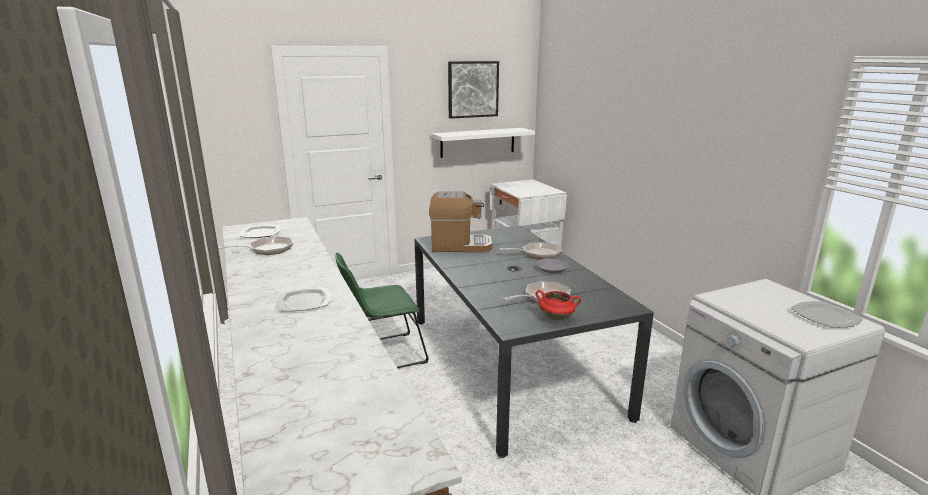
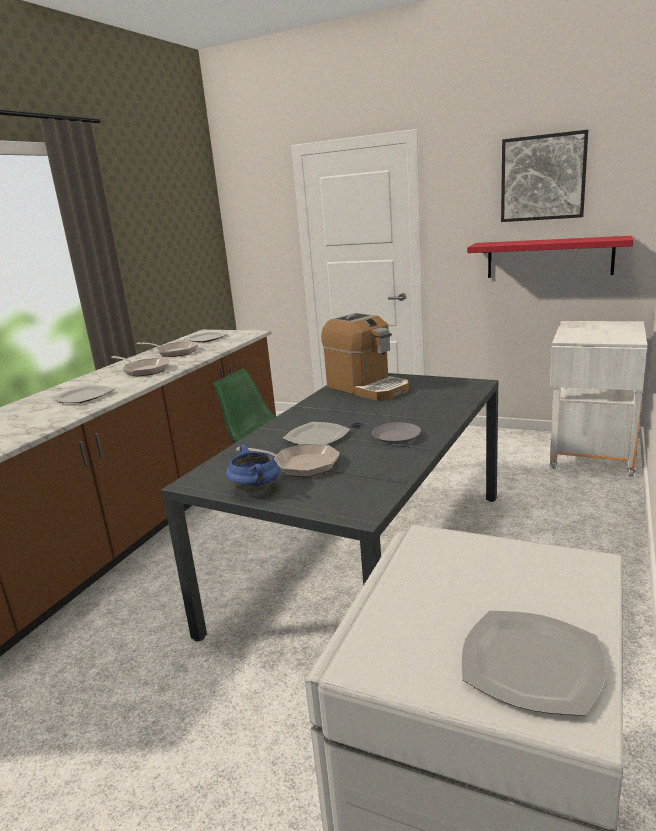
camera: 50 degrees right, 0 degrees up
(478, 142) = (549, 258): white shelf -> red shelf
(510, 281) = (317, 437): none -> plate
(537, 254) = (425, 417): frying pan -> frying pan (144, 370)
(557, 317) = (256, 489): red cooking pot -> blue cooking pot

